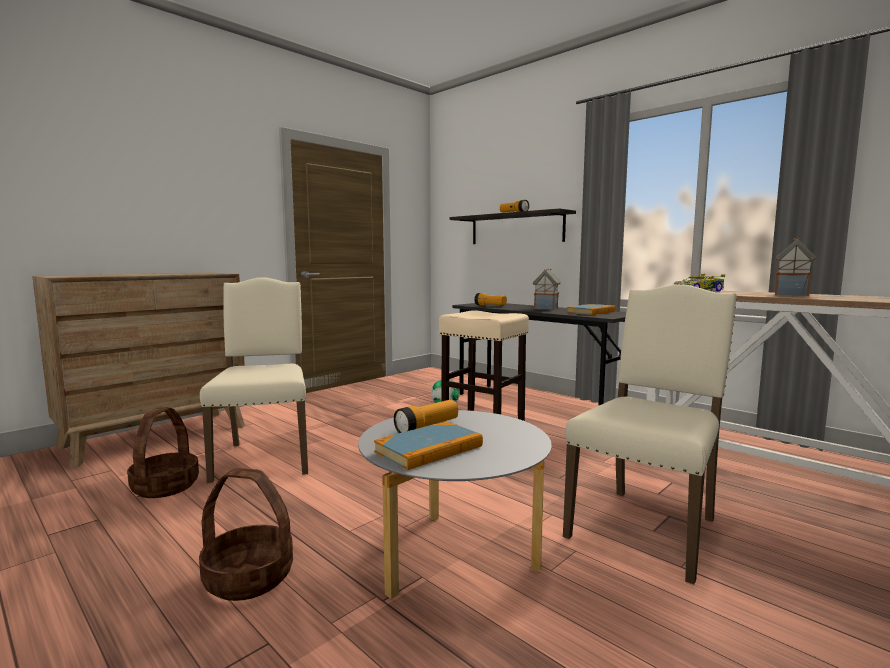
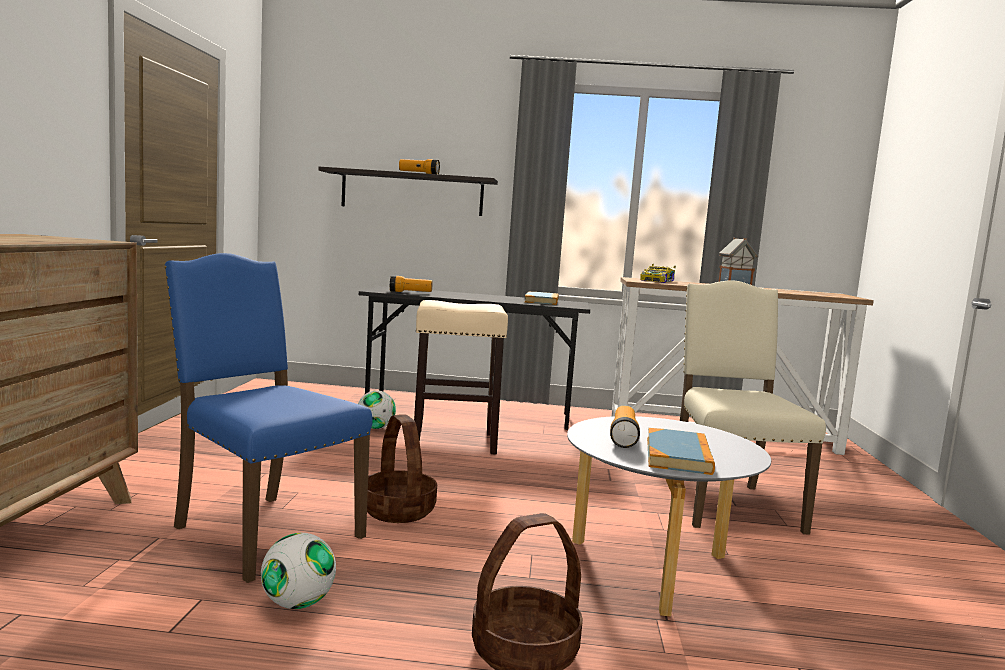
camera: 40 degrees left, 0 degrees up
(165, 487) = (190, 605): basket -> basket (399, 510)
(204, 501) = (297, 604): none -> football
(265, 457) = (263, 532): beige chair -> blue chair
(546, 308) = (483, 296): toy house -> none

